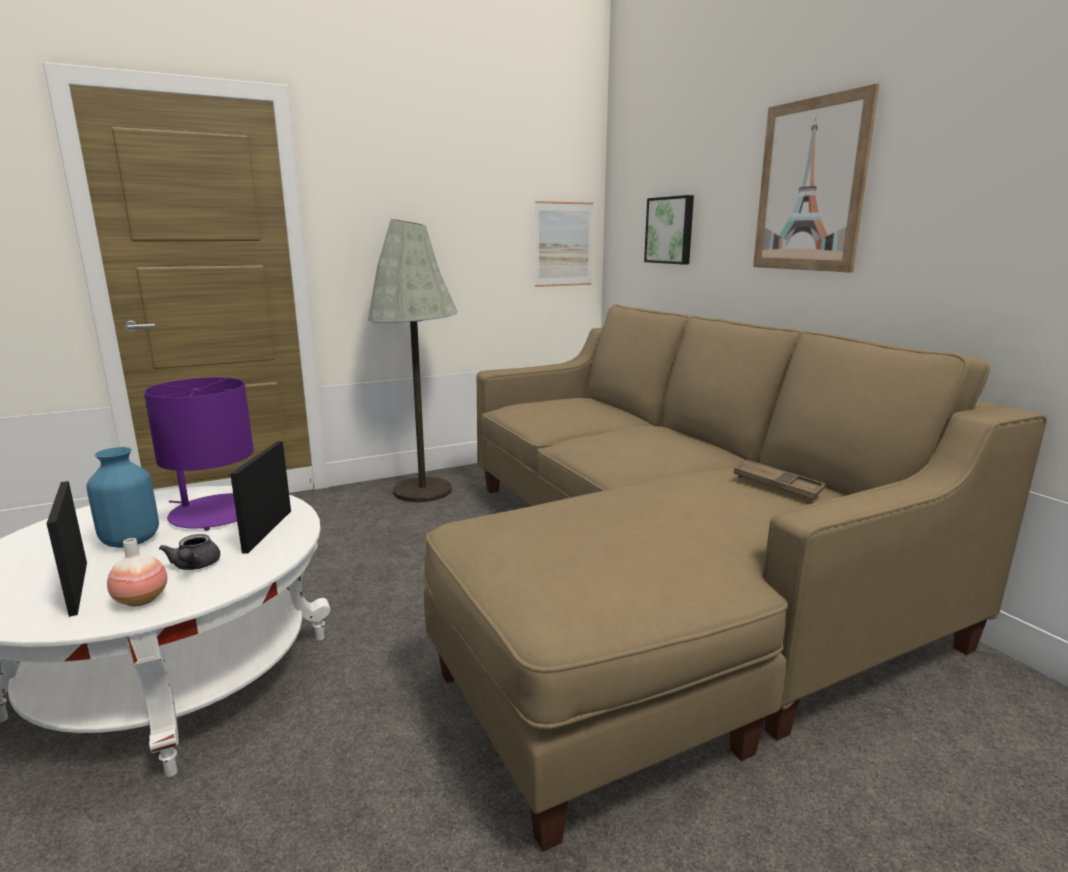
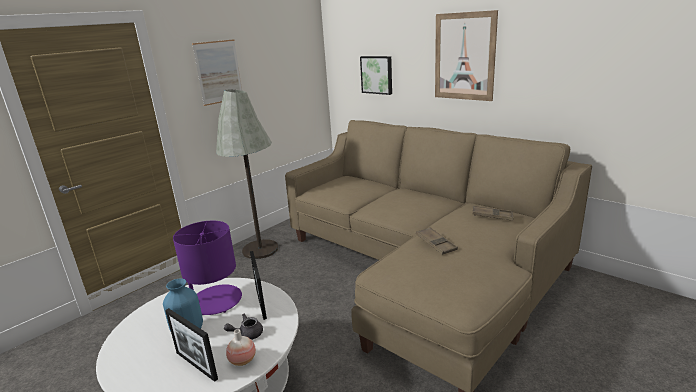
camera: 20 degrees left, 5 degrees up
(195, 566) = (247, 334): grey teapot -> grey teapot turned 105 degrees clockwise
(563, 244) = (307, 84): picture -> picture (218, 72)
(617, 504) = (436, 244): none -> brown tray

